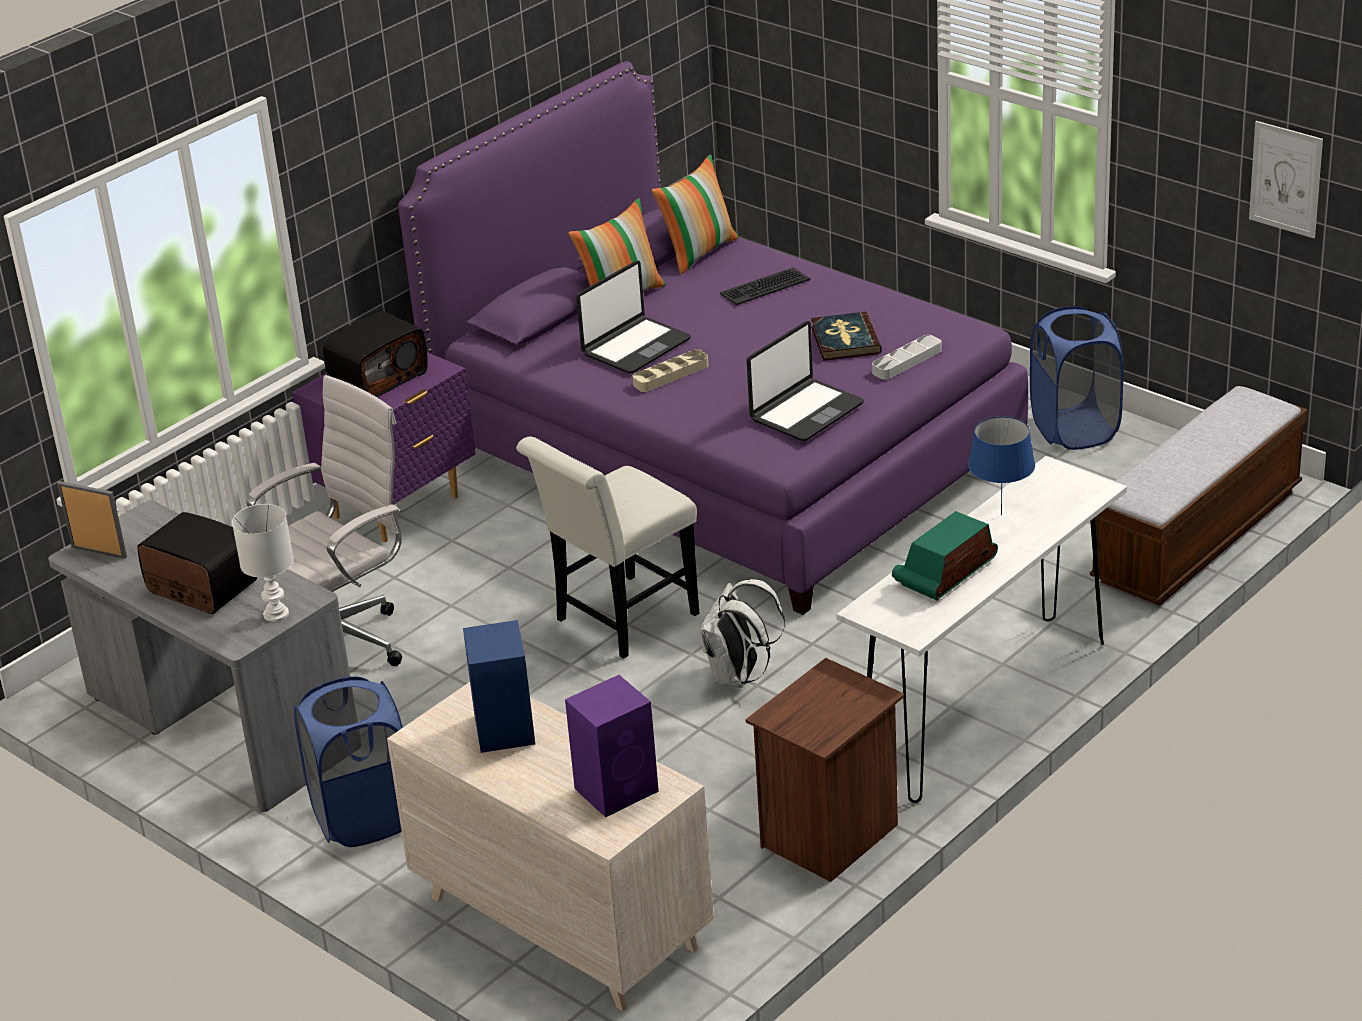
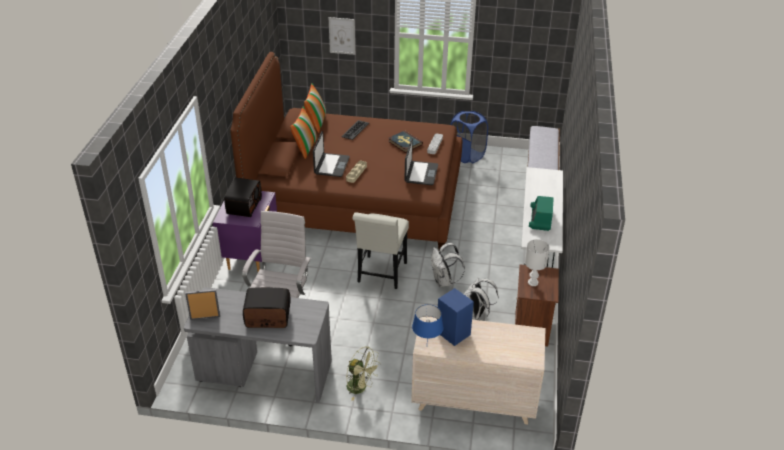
camera: 35 degrees left, 5 degrees up
(277, 615) = (312, 318): white table lamp -> white table lamp (533, 282)
(364, 817) = (361, 388): blue laundry basket -> green fan
(618, 789) = (518, 341): purple speaker -> none
(722, 452) = (355, 198): purple bed -> brown bed
(736, 766) = (475, 315): none -> white backpack
(1002, 515) = (536, 192): blue table lamp -> blue table lamp (427, 346)
(1285, 179) = (549, 48): picture -> picture (342, 36)

